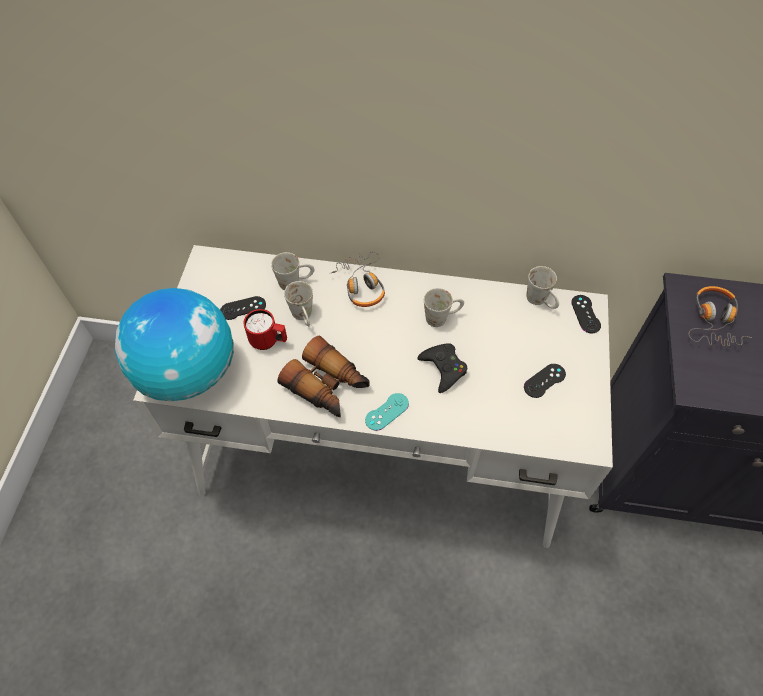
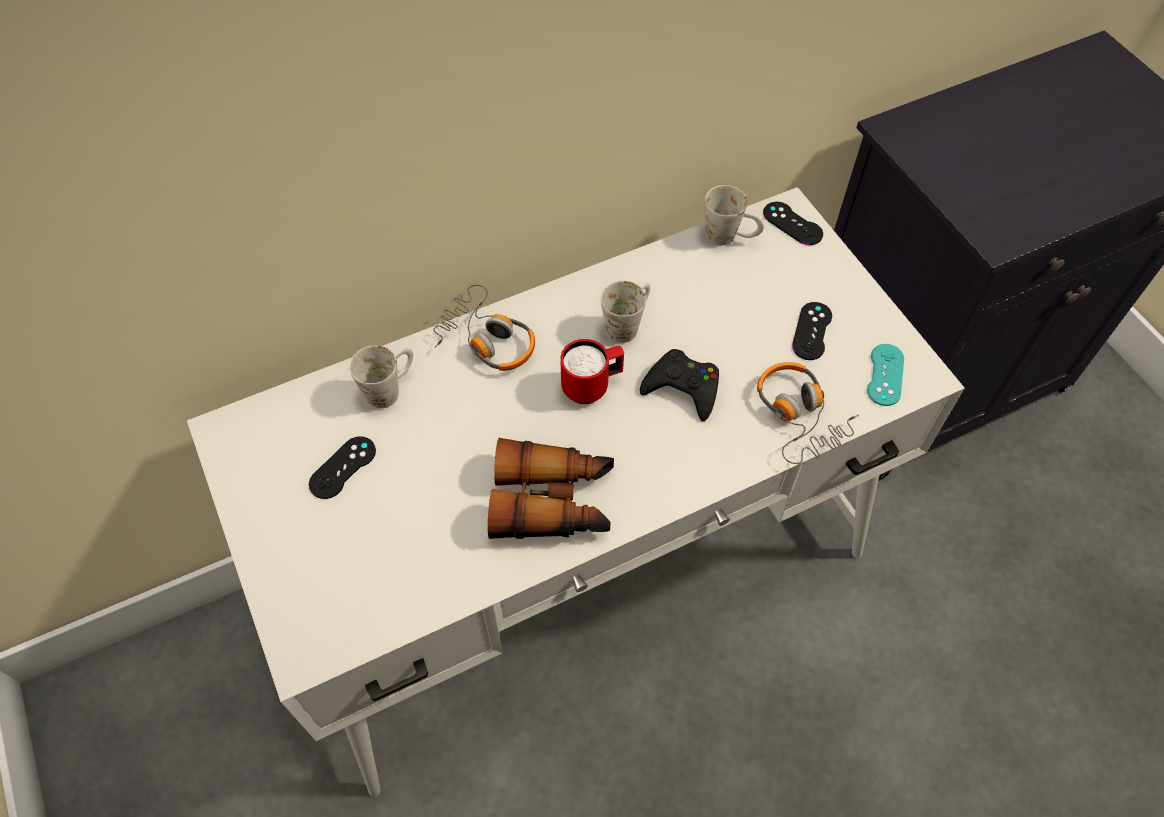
camera: 35 degrees left, 0 degrees up
(188, 372) = (336, 607): globe -> none
(269, 341) = (420, 491): red mug -> red mug (592, 386)
(304, 317) = (443, 429): white mug -> none
(387, 412) = (658, 486): turquoise game controller -> turquoise game controller (885, 375)
(713, 321) = (952, 151): headphones -> headphones (798, 416)

